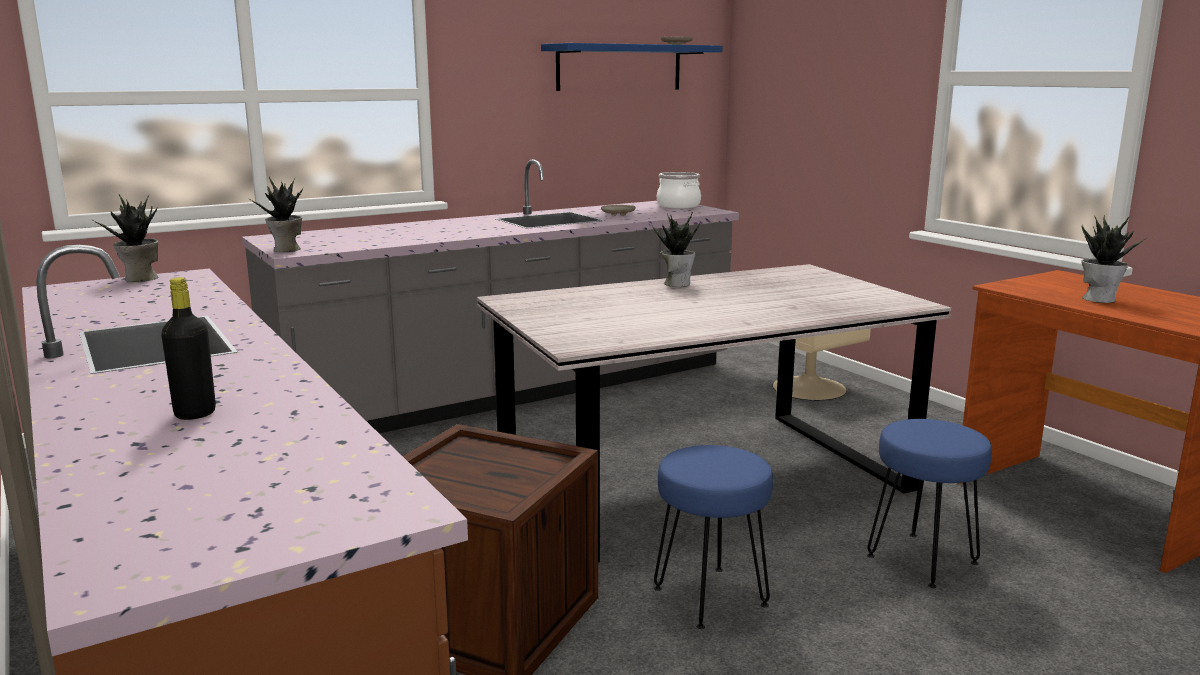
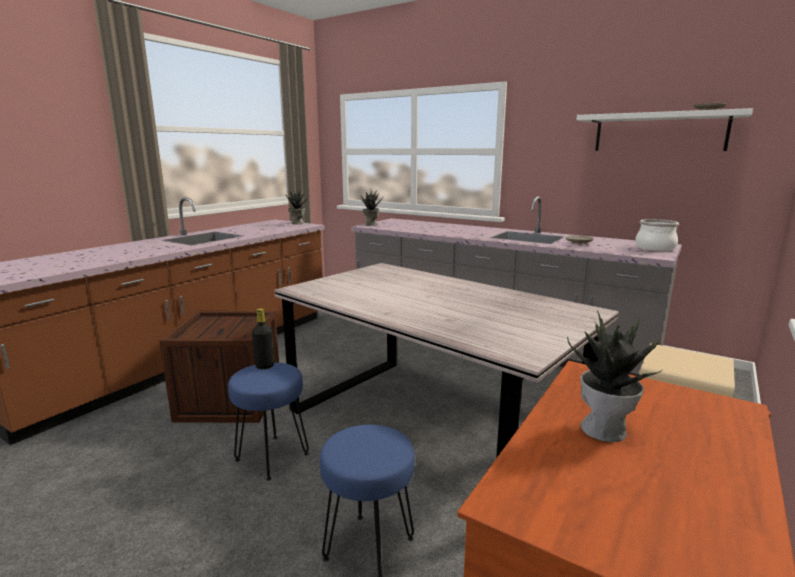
camera: 65 degrees right, 0 degrees up
(195, 413) = (111, 253): black bottle -> black bottle (265, 366)
(619, 67) = (659, 132): blue shelf -> white shelf
(677, 283) = (472, 287): potted plant -> none

